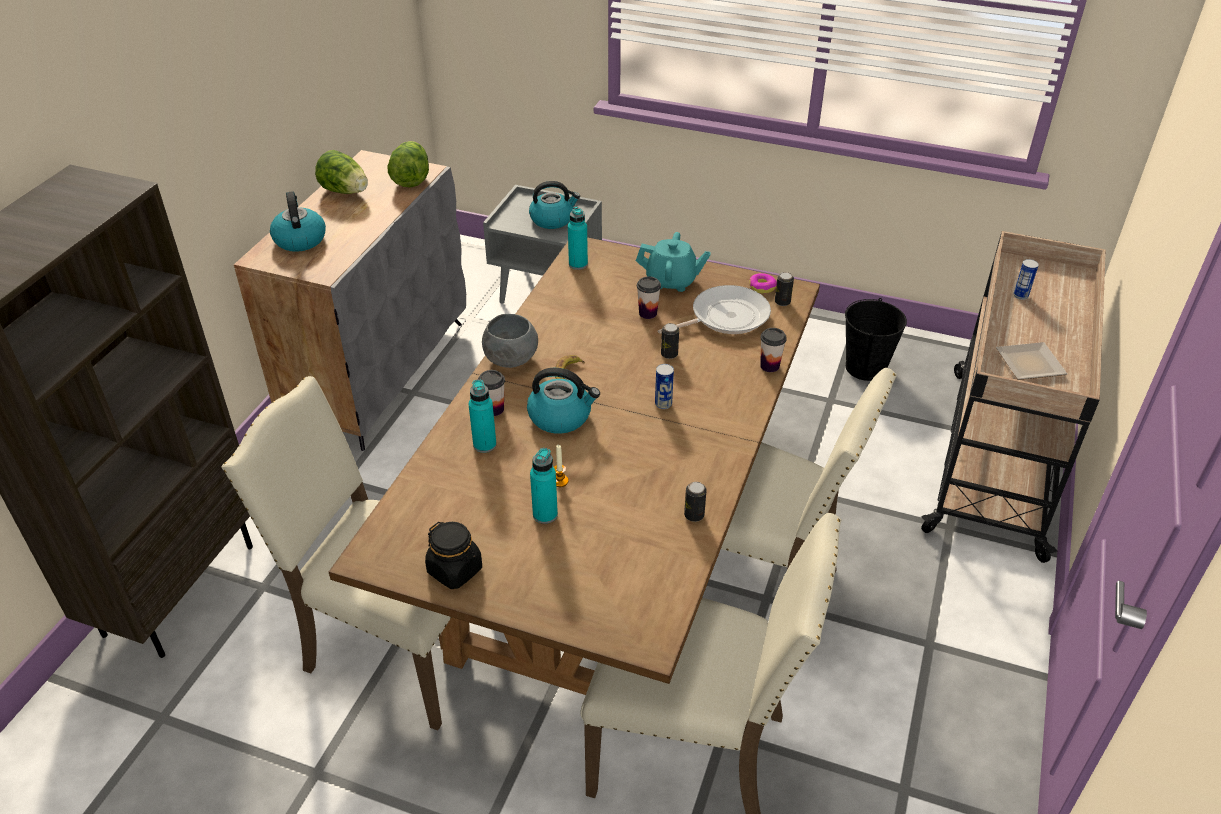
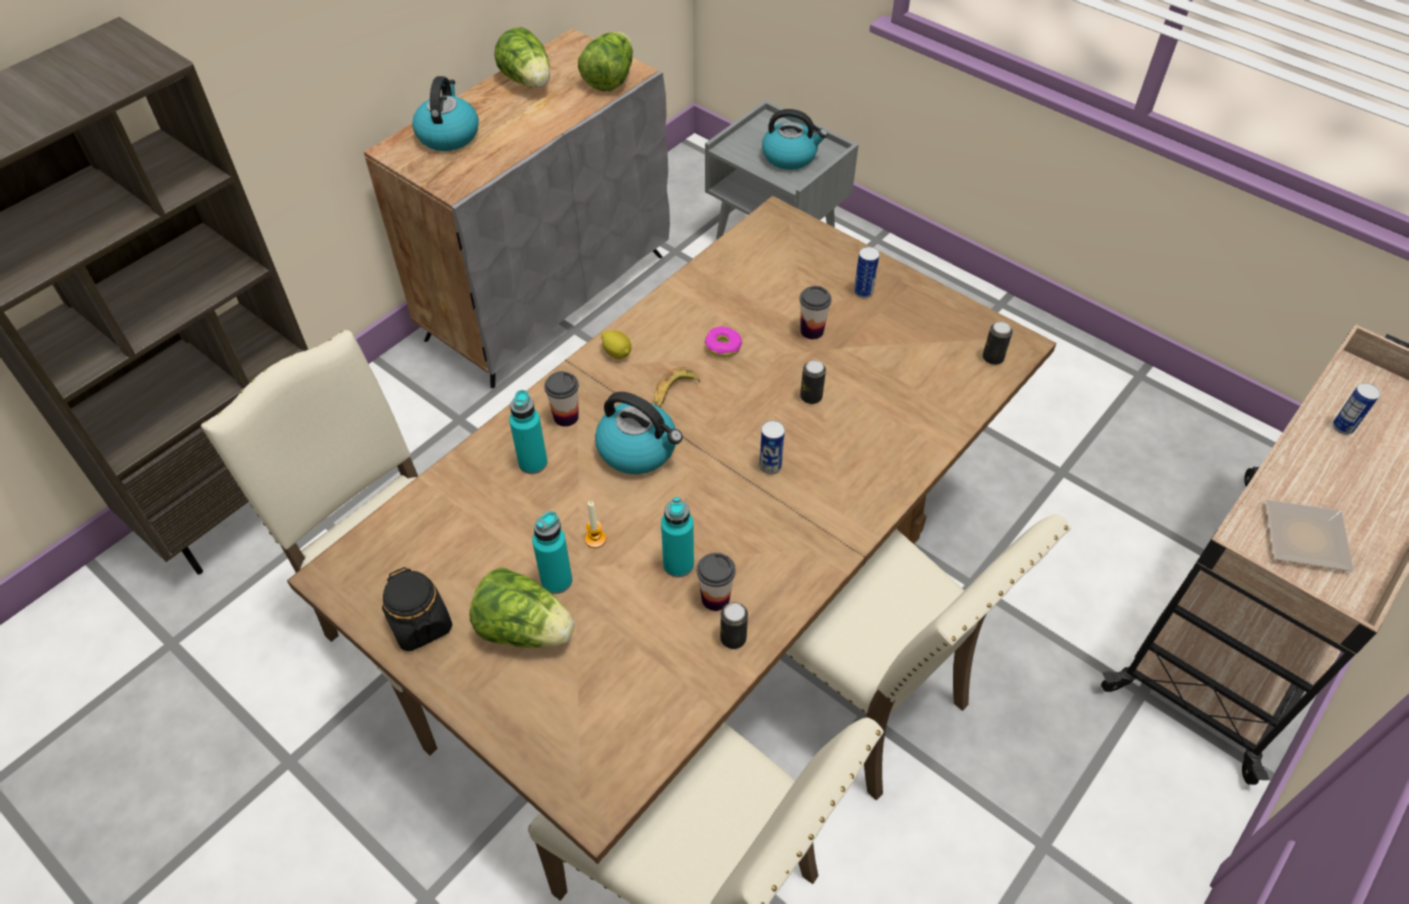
camera: 20 degrees right, 10 degrees up
(510, 359) = (617, 353): grey bowl -> lemon
(538, 551) = (525, 629): none -> lettuce
(578, 264) = (759, 240): turquoise bottle -> turquoise bottle (678, 564)
(671, 281) = (863, 292): turquoise teapot -> can
(725, 317) = (907, 361): frying pan -> none
(762, 287) = (976, 329): donut -> donut (723, 346)
(769, 366) = (931, 448): cup -> cup (715, 598)
(866, 367) = (1128, 439): black bucket -> none

